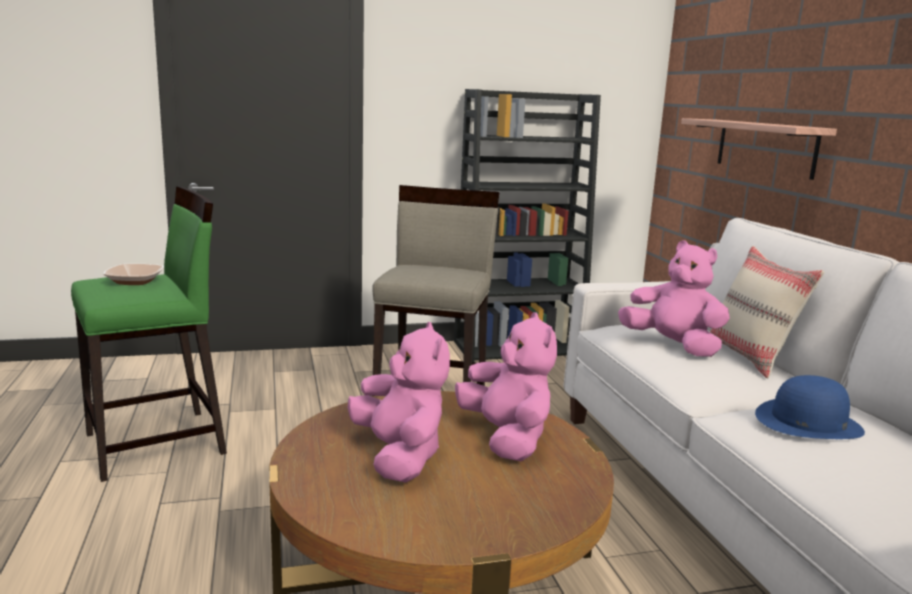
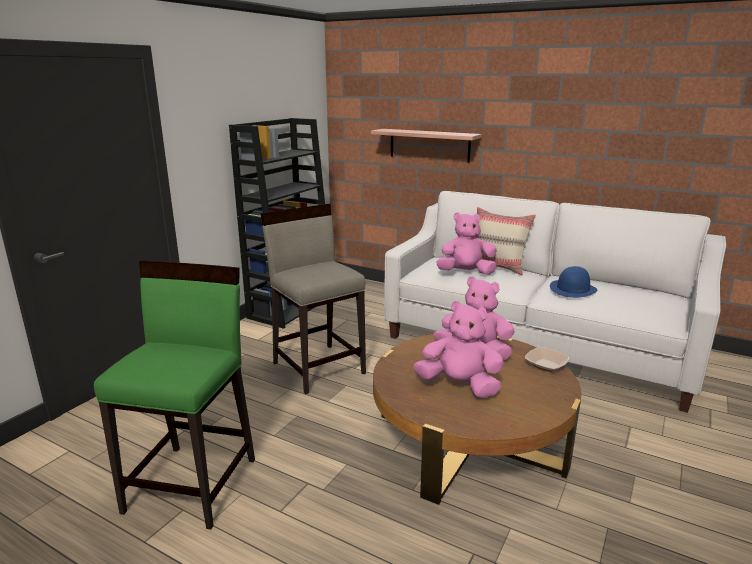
camera: 45 degrees left, 5 degrees up
(135, 281) = (163, 356): bowl -> bowl (546, 365)

